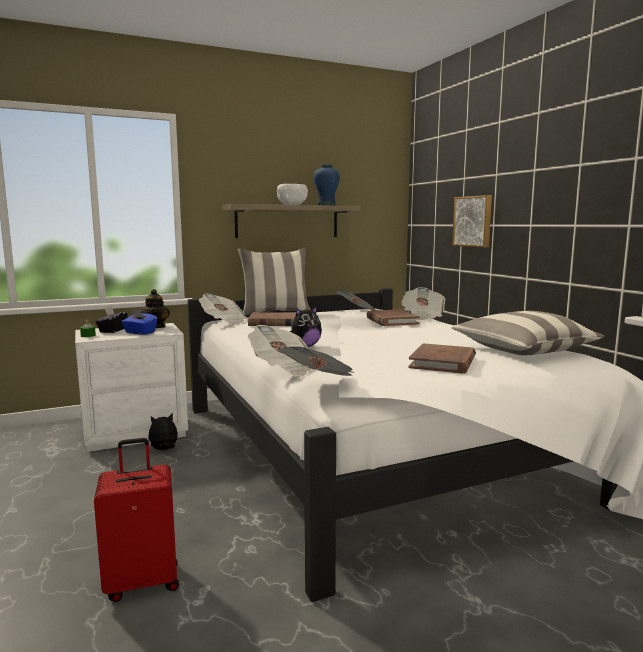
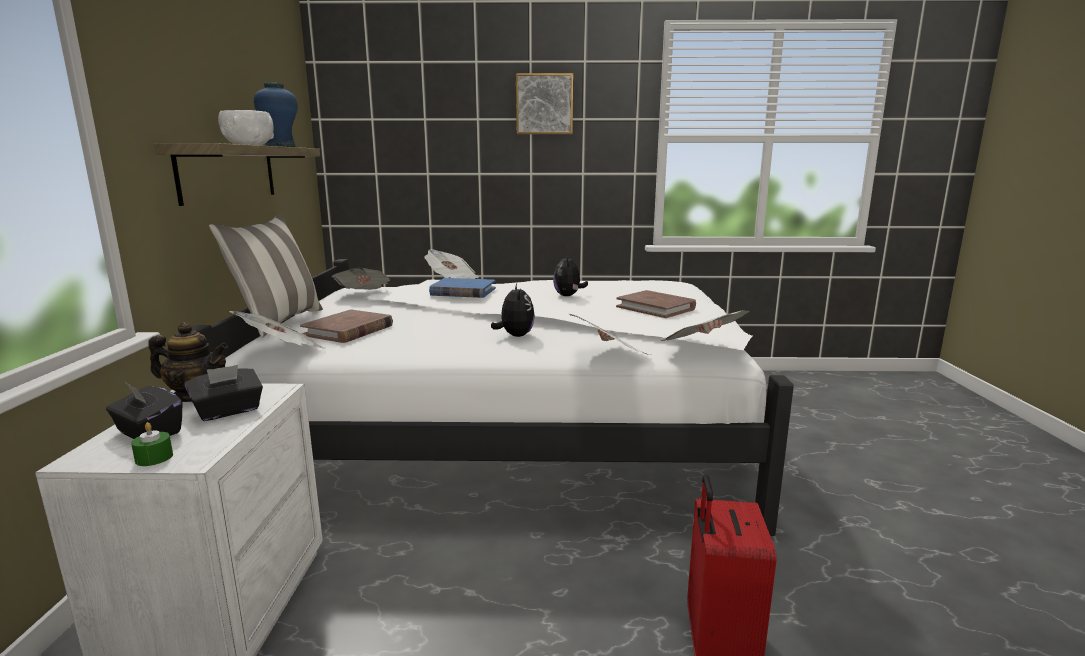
camera: 65 degrees left, 5 degrees up
(140, 333) = (228, 411): blue tissue box -> black tissue box
(164, 450) = (345, 583): plush toy -> plush toy (568, 296)
(391, 321) = (463, 292): brown book -> blue book
(473, 221) = (450, 169): picture -> picture (544, 104)
(523, 350) = (633, 286): pillow -> none

